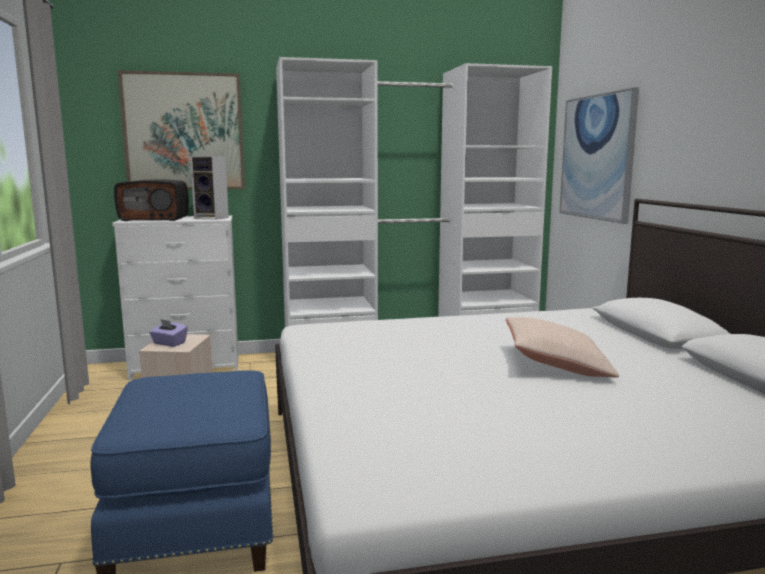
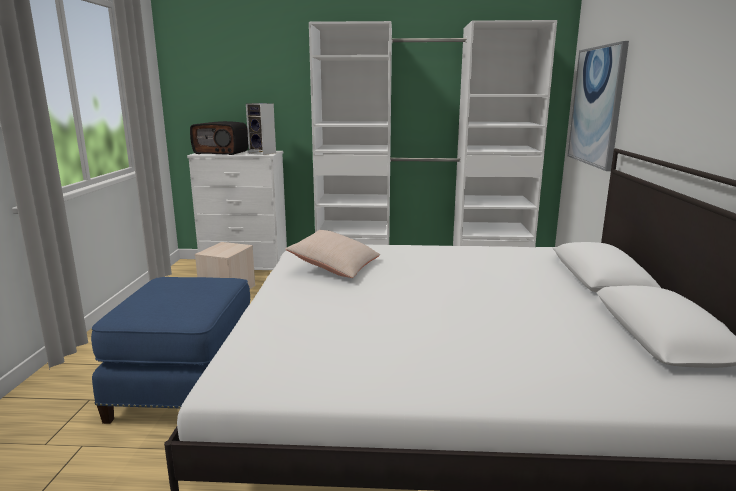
camera: 15 degrees right, 5 degrees up
(169, 343) = (218, 250): purple tissue box -> none
(184, 132) = (247, 83): picture -> none
(556, 365) = (474, 297): beige pillow -> beige pillow (335, 266)

